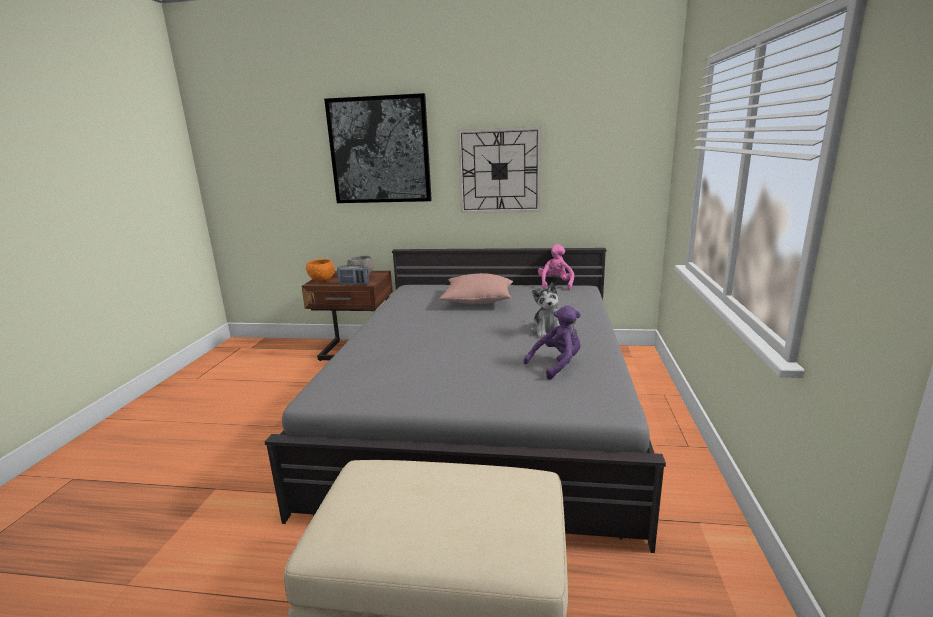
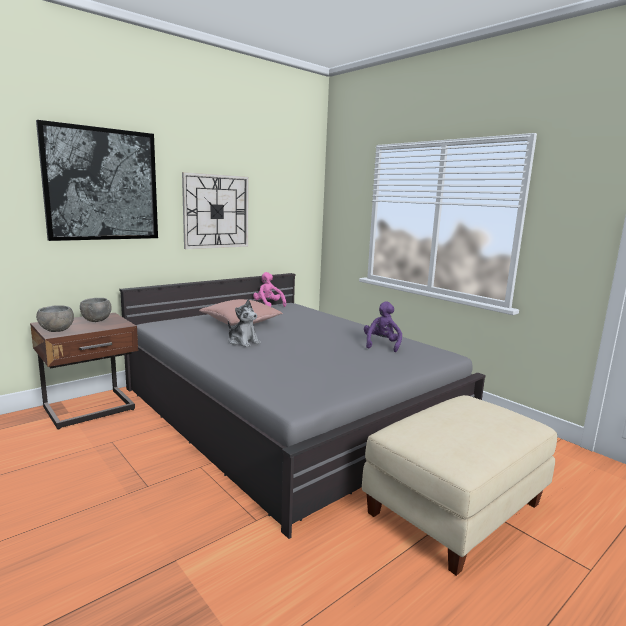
camera: 50 degrees left, 5 degrees down
(322, 280) = (57, 330): orange bowl -> grey bowl
(354, 284) = (110, 327): radio -> none
(547, 331) = (332, 330): plush toy -> plush toy (243, 342)

